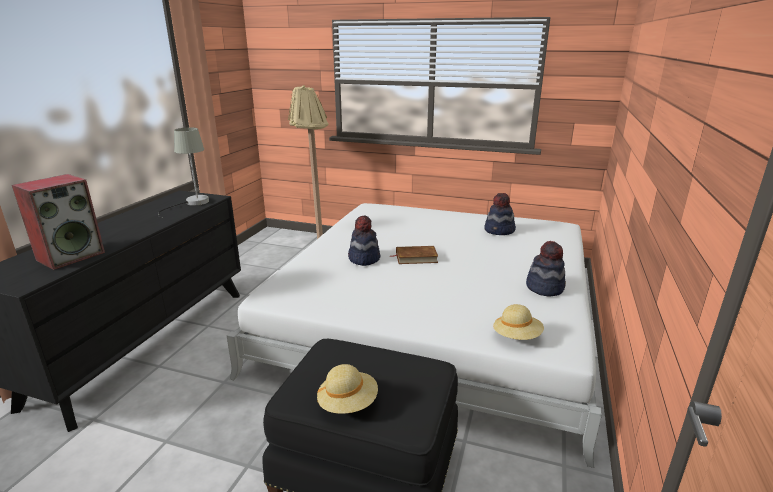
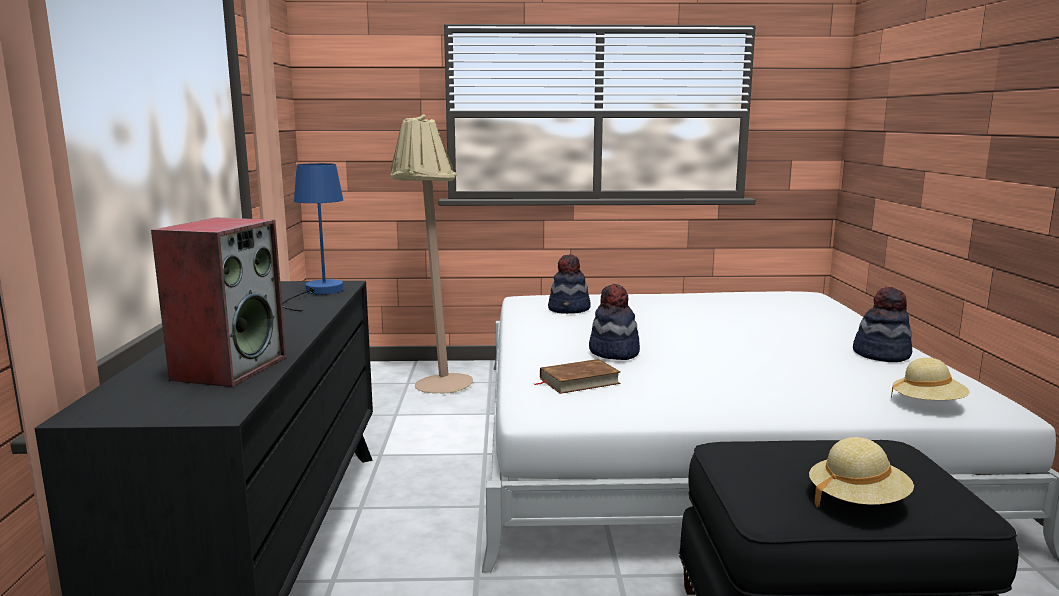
camera: 20 degrees left, 10 degrees down
(191, 204) = (318, 293): grey table lamp -> blue table lamp
(416, 257) = (683, 343): brown book -> brown book (579, 381)
(499, 231) = (745, 305): hat -> hat (569, 309)

